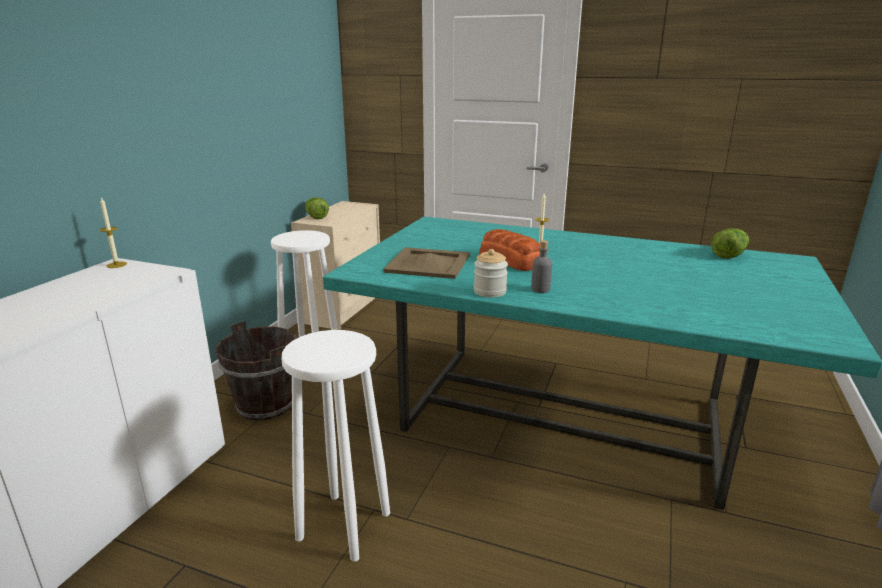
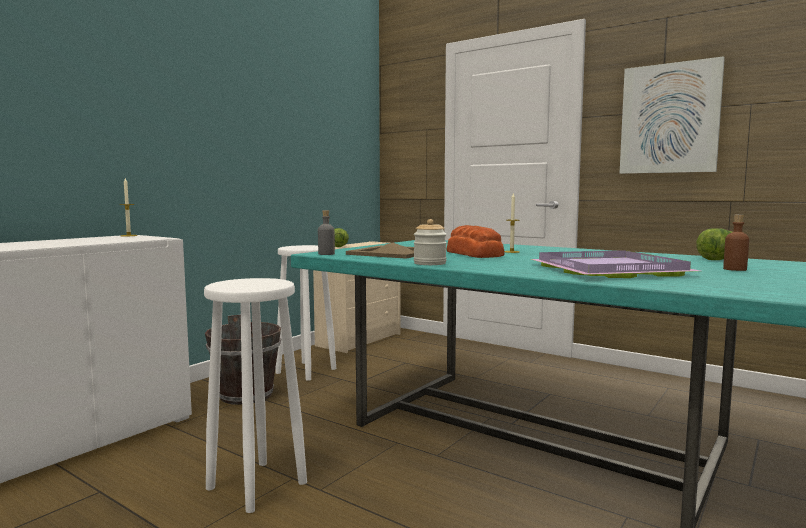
camera: 15 degrees right, 15 degrees down
(540, 289) = (482, 264): grey bottle -> grey bottle (326, 254)
(657, 293) = (605, 270): none -> purple tray
(664, 87) = (669, 119): none -> picture
(757, 280) = (734, 269): none -> brown bottle

